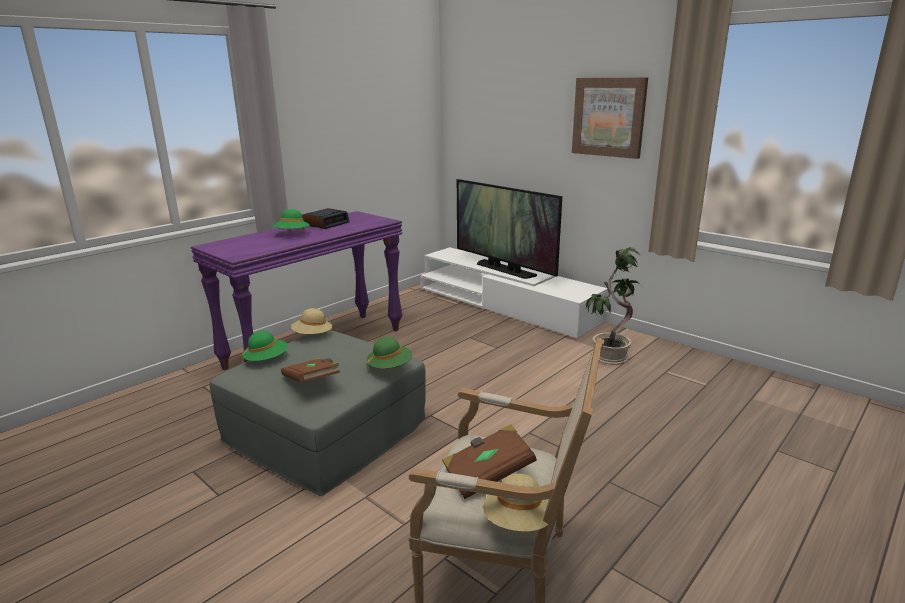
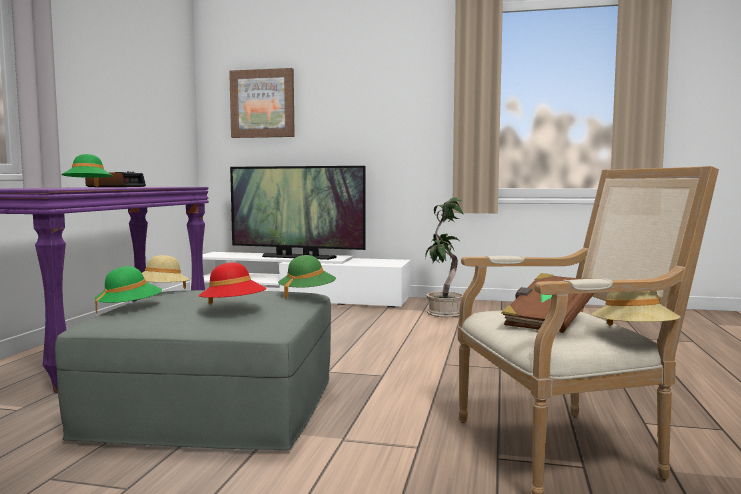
camera: 30 degrees left, 15 degrees down
(312, 381) = (233, 308): brown book -> red hat
(609, 117) = (395, 94): picture -> picture (262, 104)

